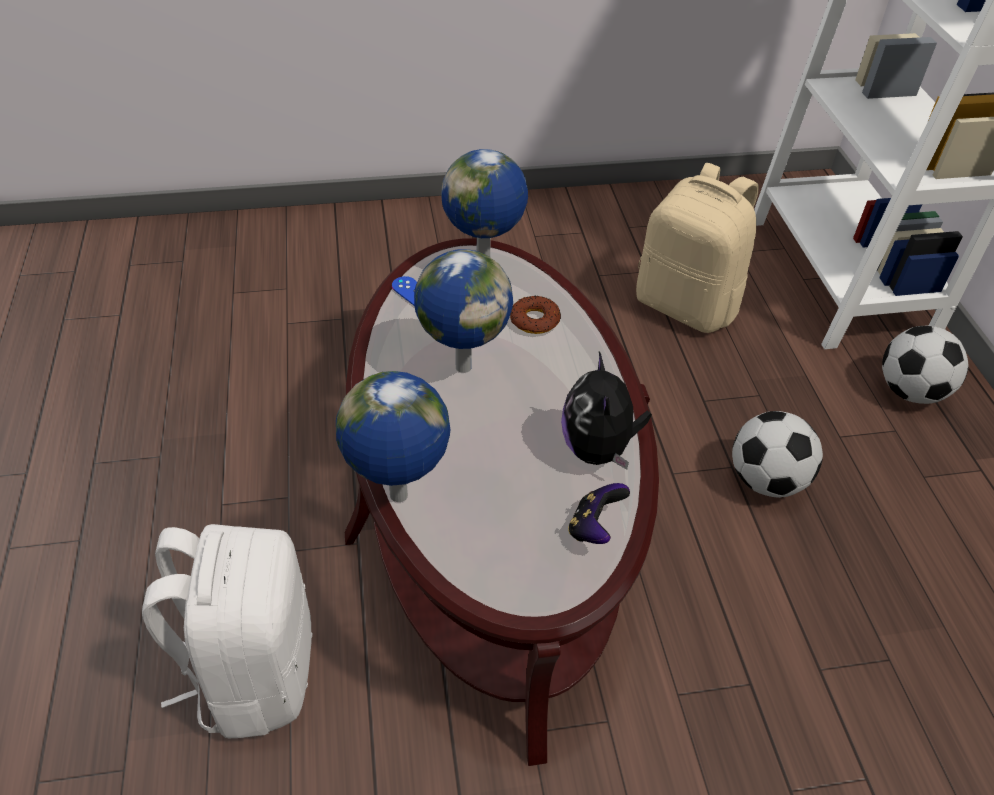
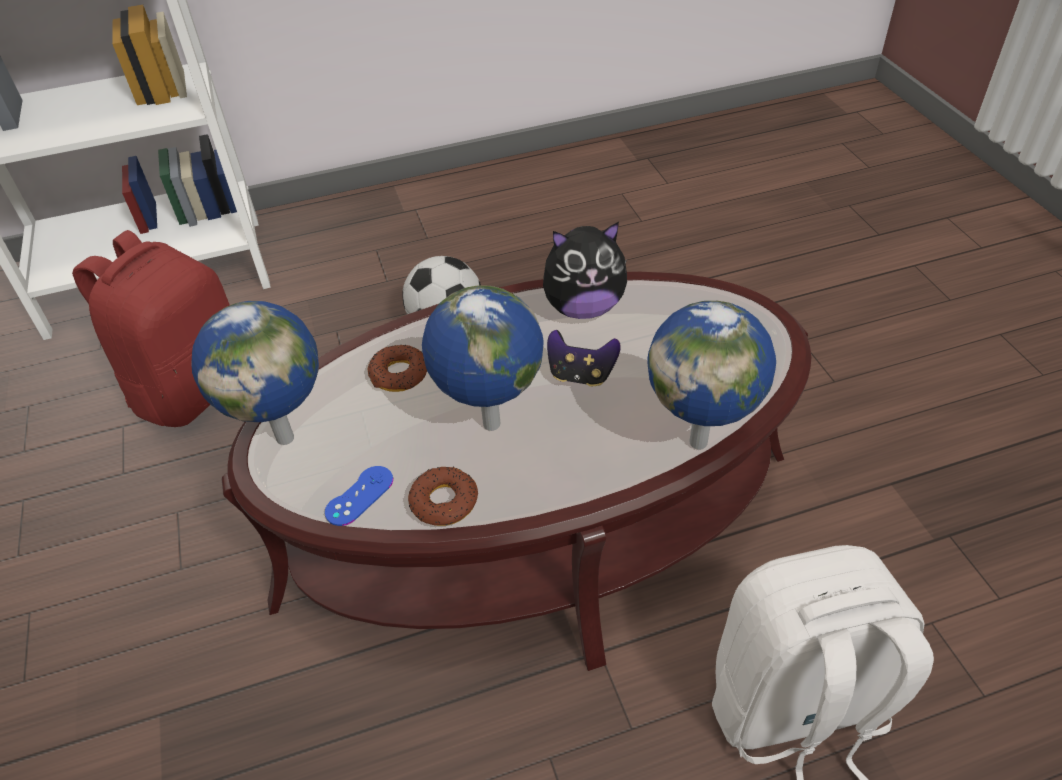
camera: 95 degrees left, 0 degrees up
(393, 334) = (444, 501): none -> donut
(594, 528) = (677, 302): game controller -> game controller (581, 375)
(687, 305) = (193, 387): beige backpack -> red backpack
(910, 391) = (327, 239): football -> none

